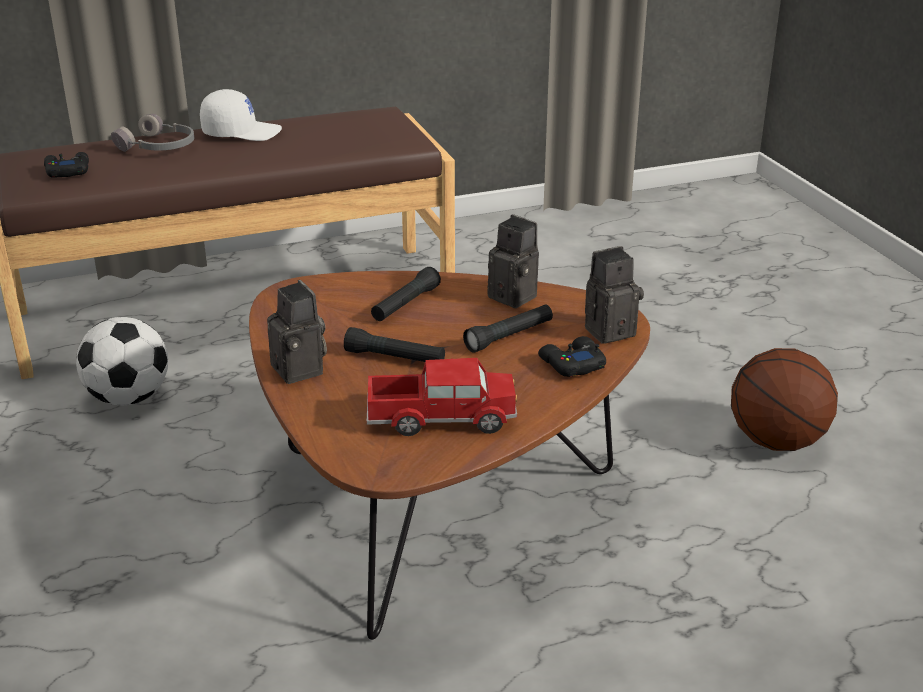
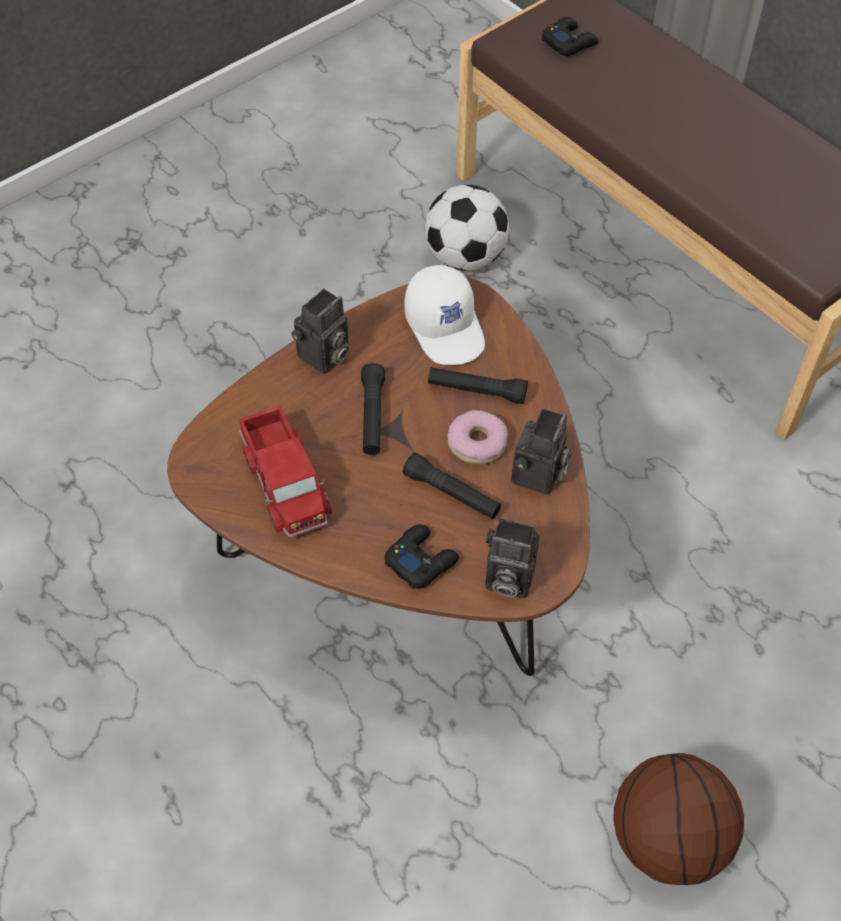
camera: 70 degrees right, 25 degrees up
(158, 147) = (666, 75): grey headphones -> none
(241, 132) = (748, 118): white cap -> white cap (446, 327)
(462, 315) = (477, 443): none -> donut
(610, 330) = (506, 579): camera -> camera turned 150 degrees clockwise

